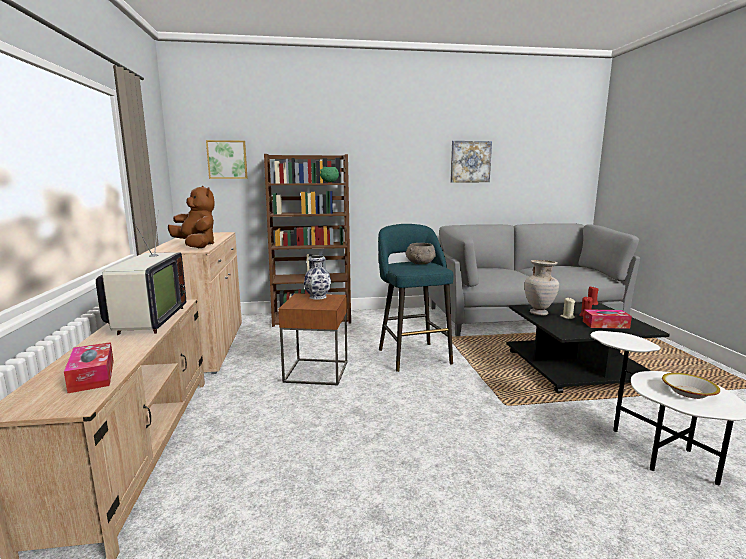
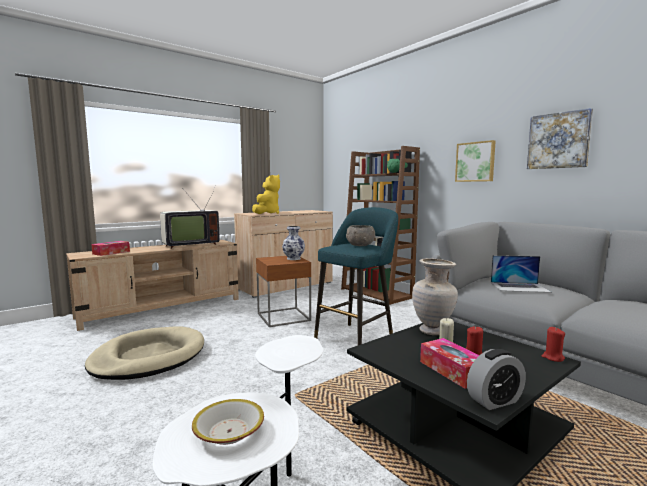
camera: 60 degrees right, 5 degrees down
(196, 246) = (267, 213): brown plush toy -> yellow plush toy
(227, 159) = (348, 158): picture -> picture (475, 162)
(347, 478) = (148, 357): none -> beige dog bed
(499, 272) = (519, 287): none -> laptop
(644, 327) = (494, 401): none -> alarm clock

